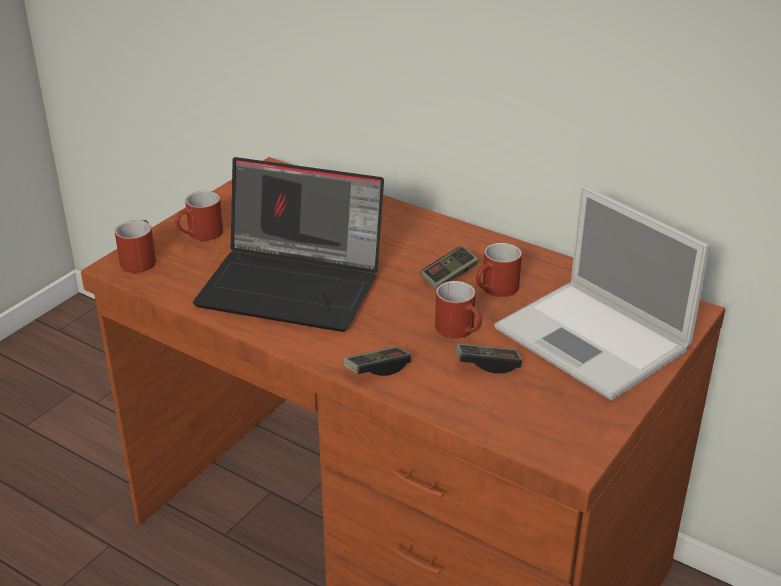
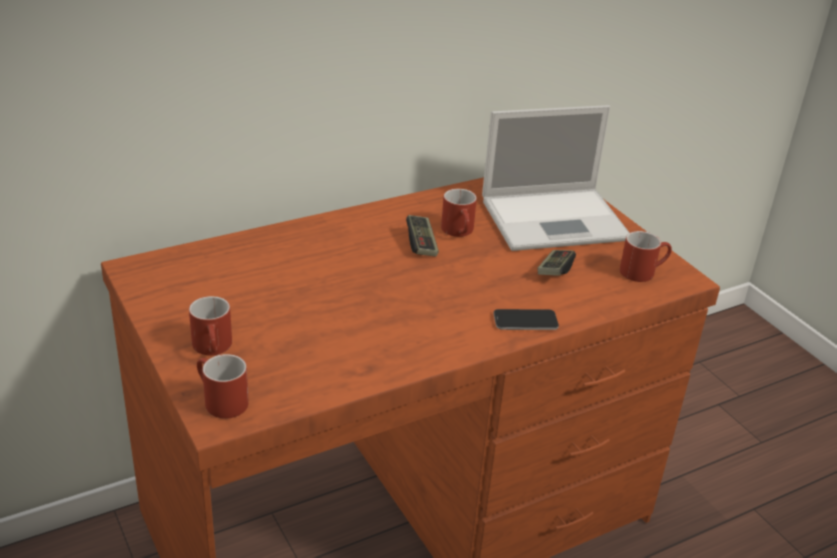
camera: 65 degrees left, 0 degrees up
(294, 285) = (363, 321): laptop -> none
(377, 369) = (525, 321): game controller -> phone
(461, 330) = (502, 266): red mug -> red mug (642, 271)

